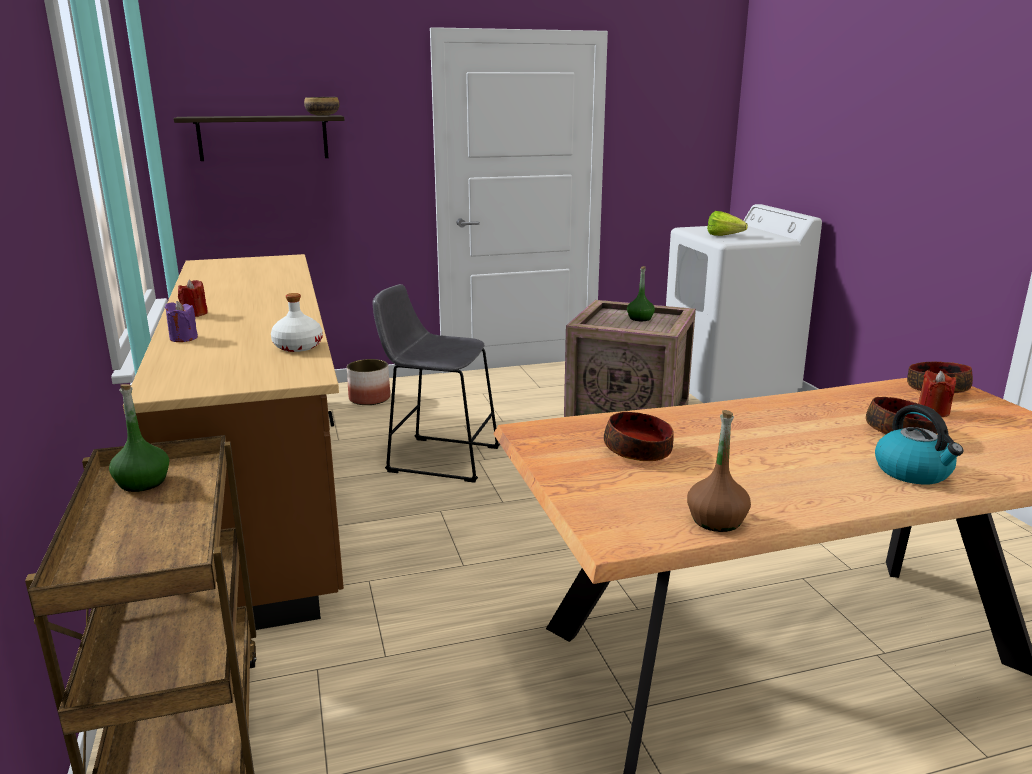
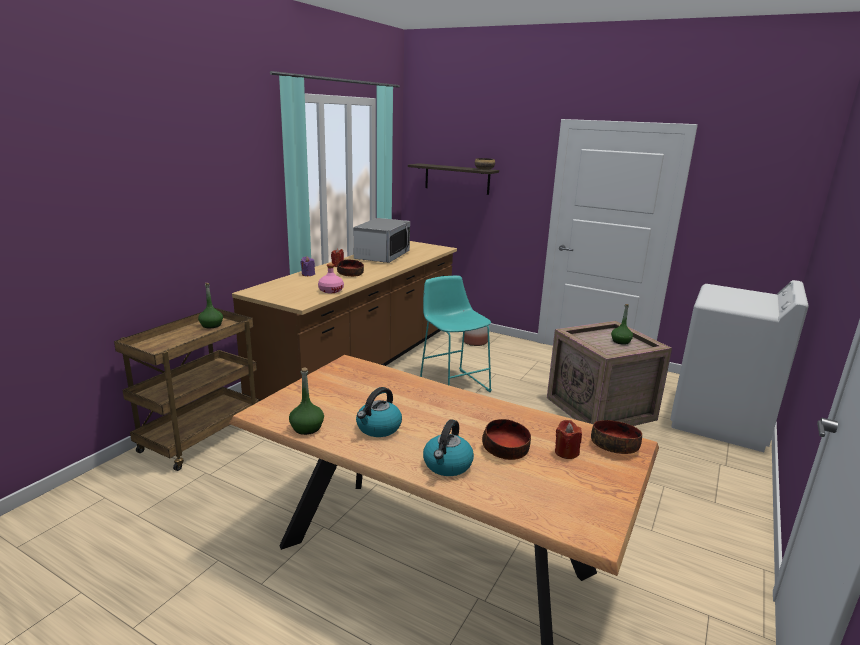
camera: 45 degrees right, 0 degrees up
(229, 286) = (382, 256): none -> microwave
(297, 346) = (331, 290): white bottle -> pink bottle
(438, 458) = (453, 383): grey stool -> turquoise stool
(638, 451) = (360, 390): bowl -> bowl (350, 274)
(716, 520) = (307, 428): brown bottle -> green bottle
(727, 236) = (722, 299): lettuce -> none
(772, 477) = (378, 428): none -> kettle

